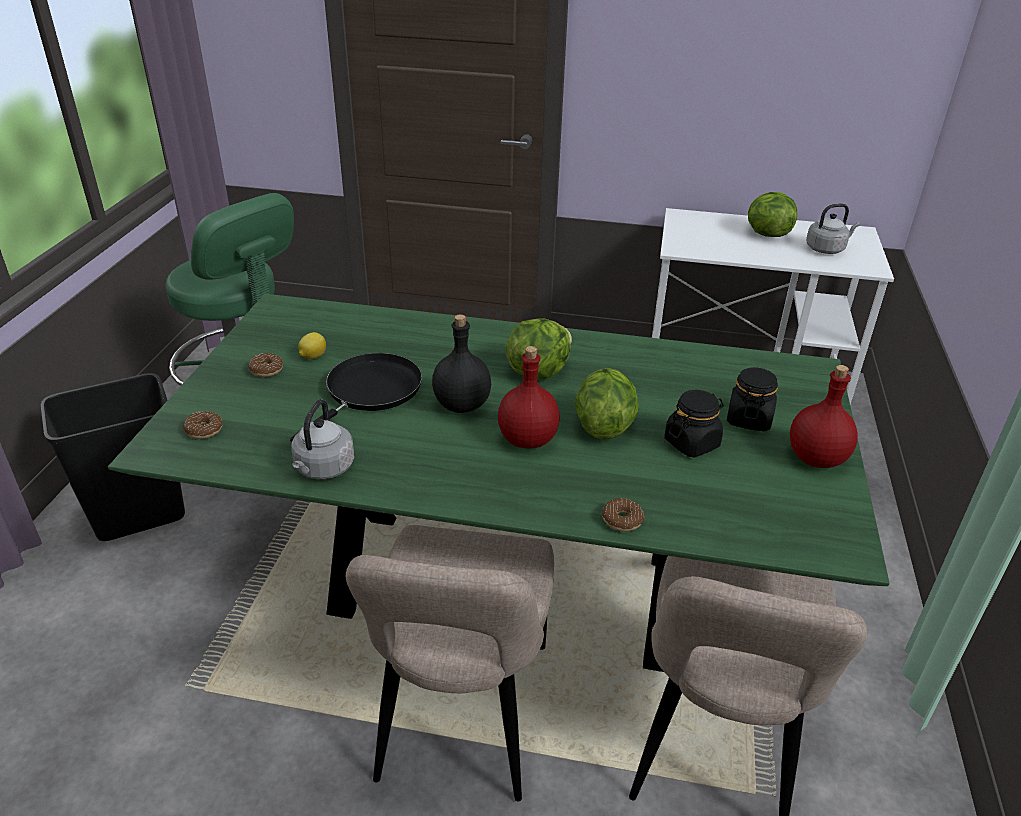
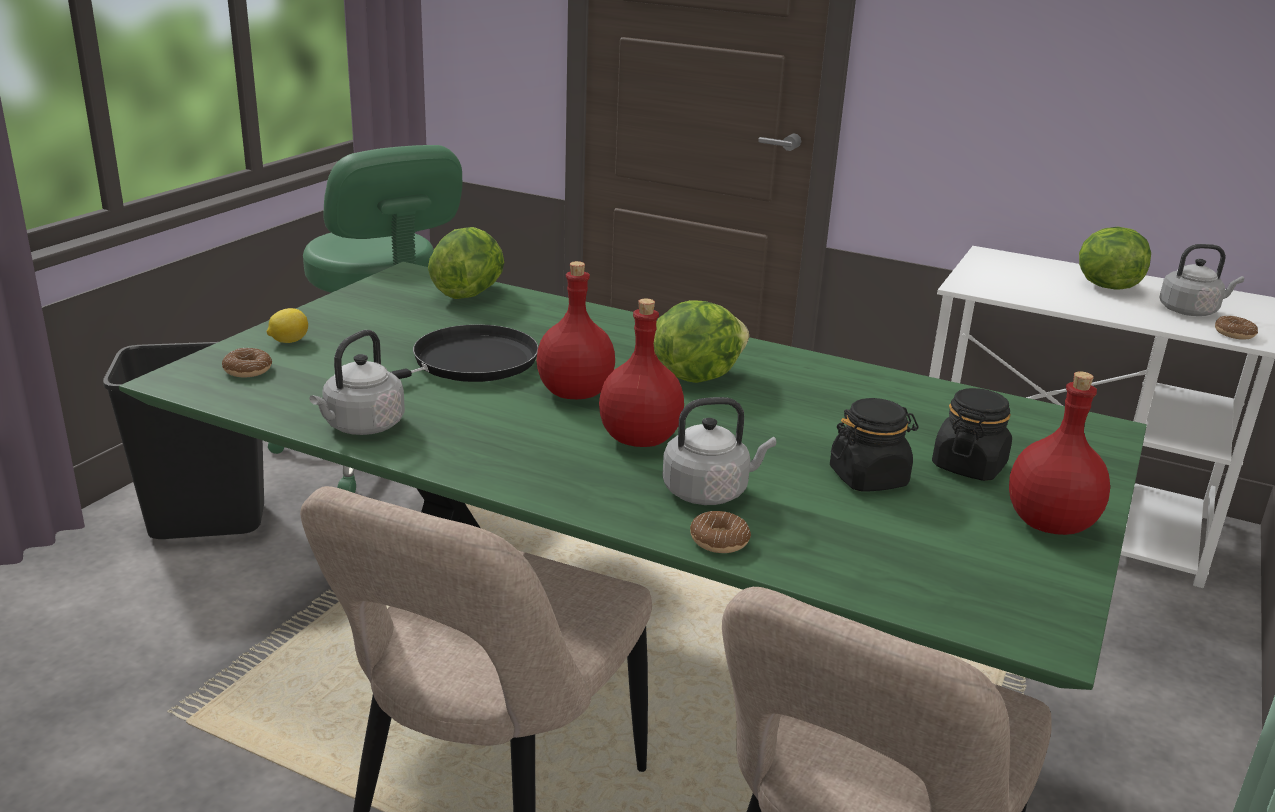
camera: 15 degrees right, 10 degrees down
(266, 370) = (357, 327): donut -> donut (1234, 334)
(312, 356) = (420, 323): lemon -> lemon (288, 341)
(460, 405) = (573, 393): black bottle -> red bottle
(596, 478) = (709, 492): none -> grey kettle
(603, 425) = (752, 441): lettuce -> lettuce (469, 293)

